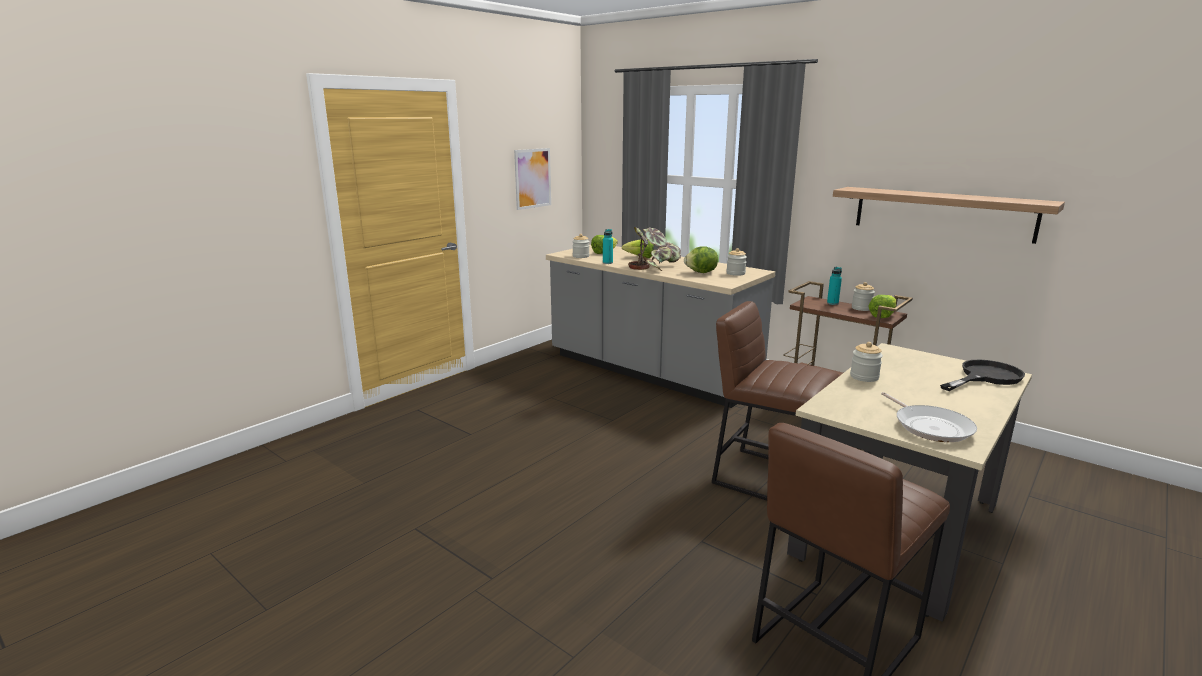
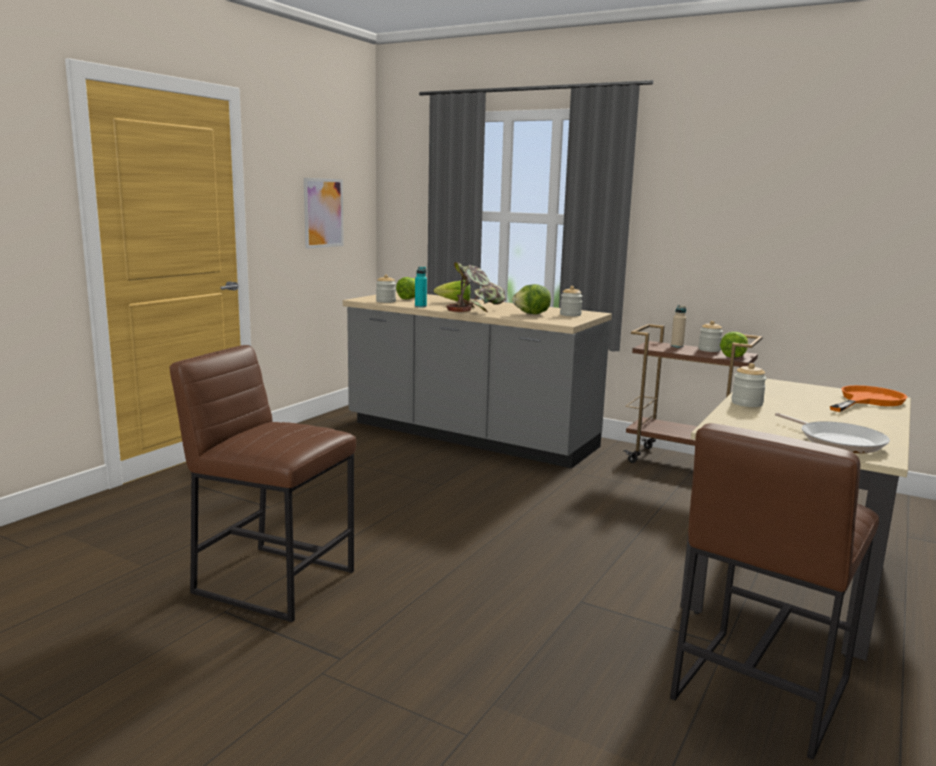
camera: 10 degrees left, 5 degrees down
(766, 477) = (632, 534): brown chair -> brown chair (272, 581)
(832, 303) = (677, 346): turquoise bottle -> beige bottle
(942, 213) = (790, 244): shelf -> none
(985, 377) = (867, 400): black frying pan -> orange frying pan

